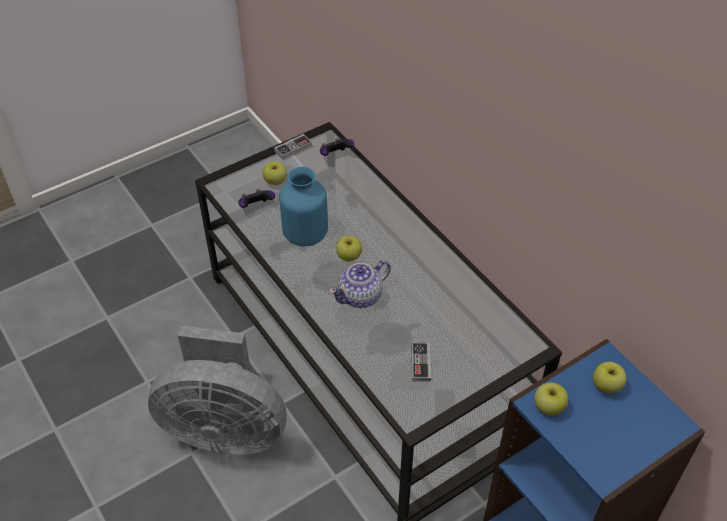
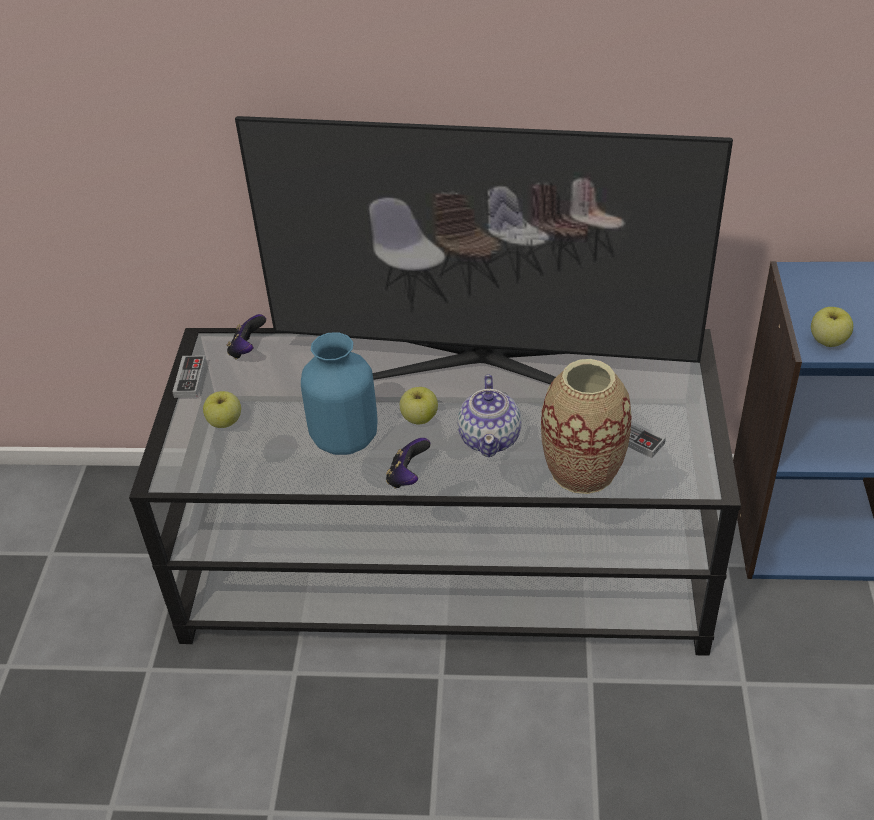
camera: 50 degrees left, 5 degrees down
(225, 429) = (427, 759): grey fan -> none
(256, 207) = (247, 460): game controller -> game controller (408, 477)
(371, 352) = (582, 470): none -> vase
(418, 258) = (481, 363): none -> television
(606, 386) = (831, 291): apple -> none

